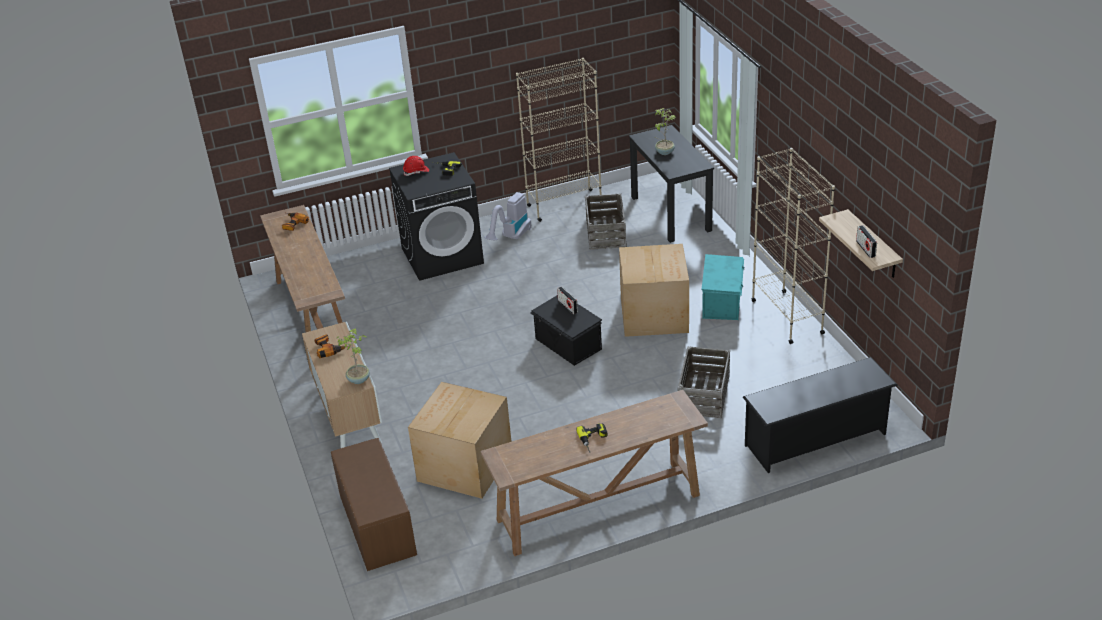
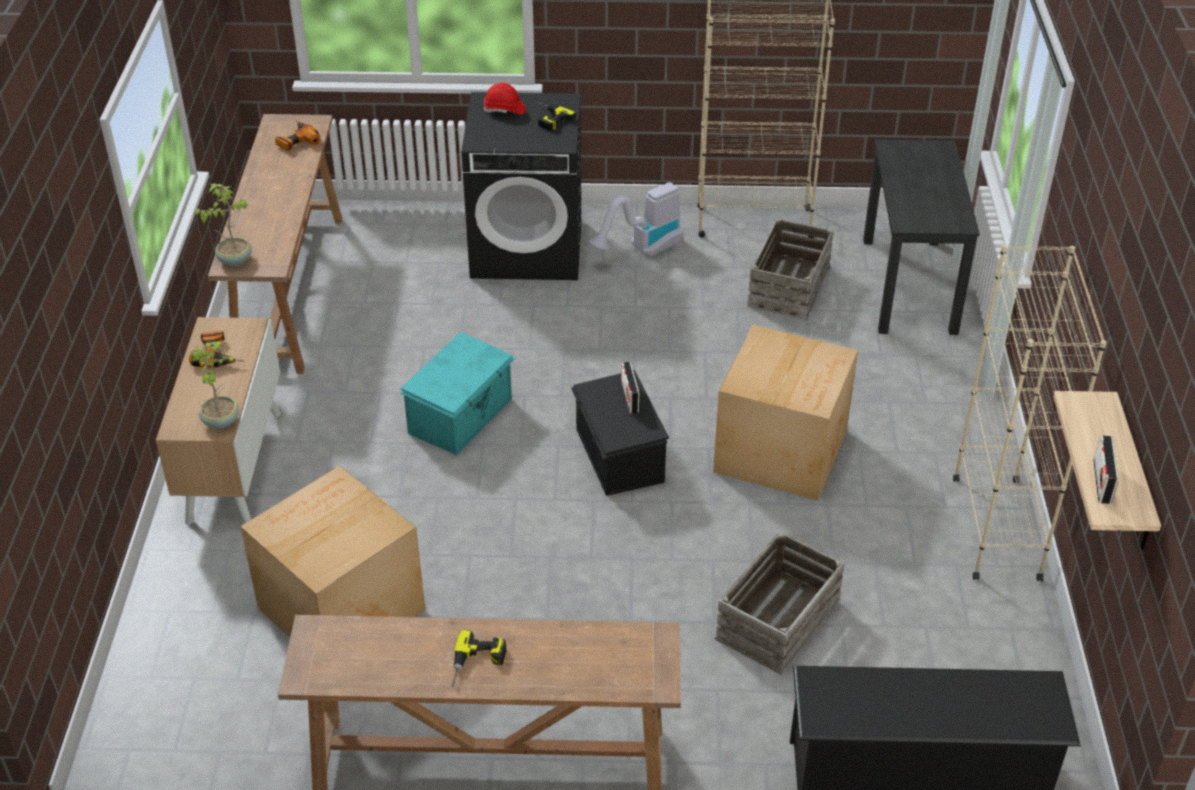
camera: 20 degrees right, 5 degrees up
(376, 524) = (156, 659): brown bench -> none
(664, 152) = (914, 184): potted plant -> potted plant (234, 259)
(722, 301) = (904, 464): turquoise storage box -> turquoise storage box (462, 416)

